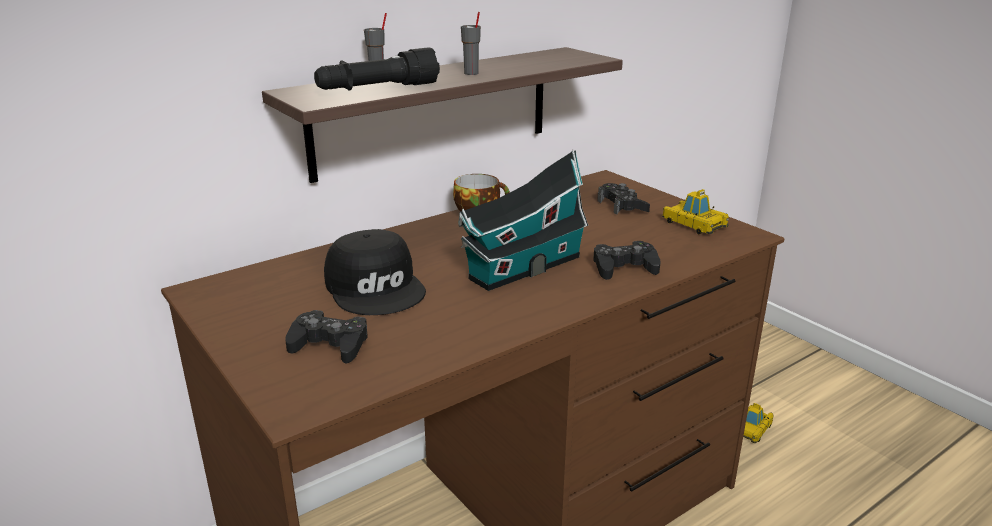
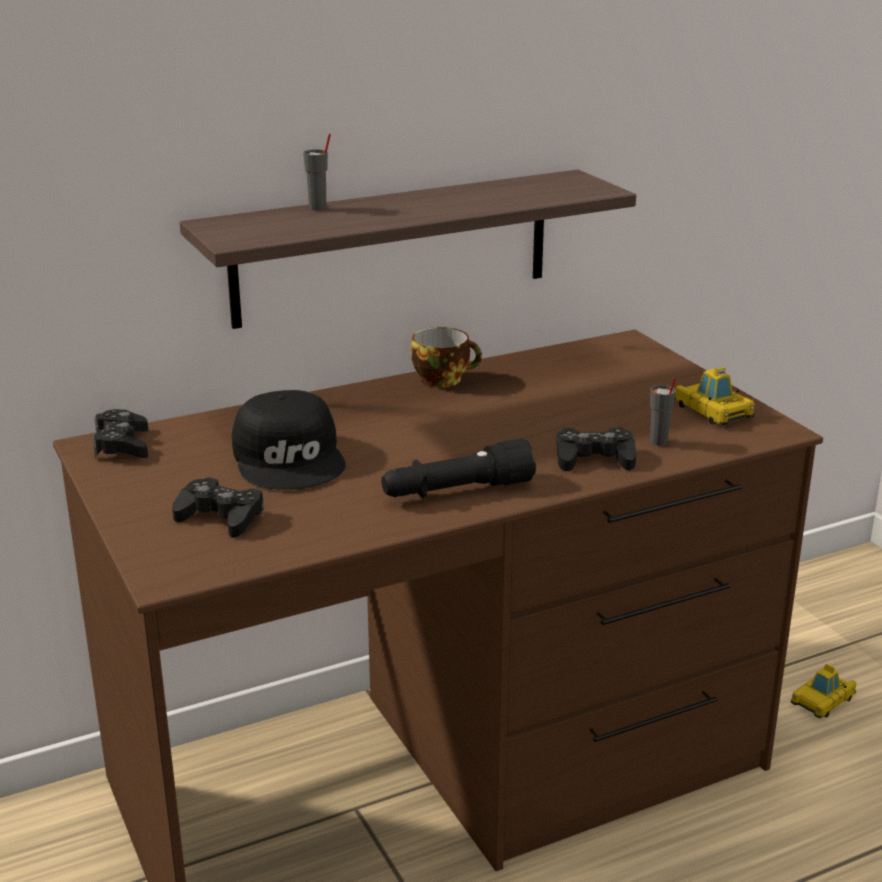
camera: 10 degrees right, 0 degrees up
(377, 89) = (310, 226): black flashlight -> black flashlight (457, 491)
(471, 73) = (432, 207): grey cup -> grey cup (658, 442)
(521, 269) = (468, 450): toy house -> none
(622, 206) = (631, 381): black game controller -> black game controller (122, 445)

